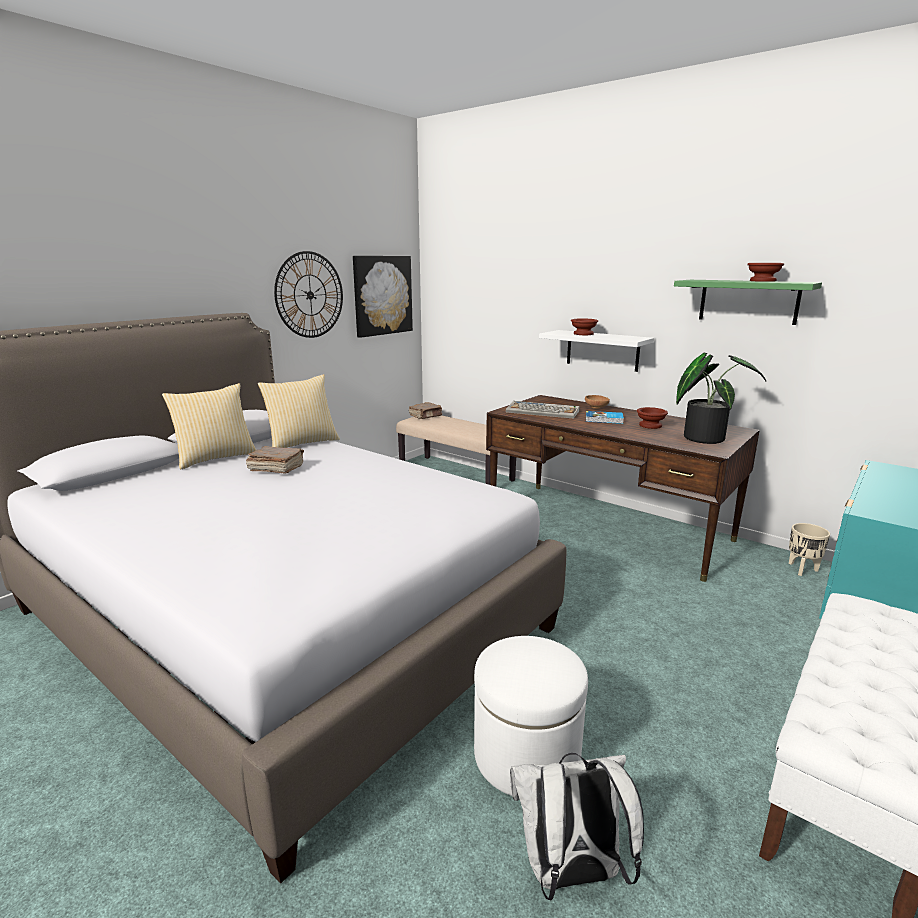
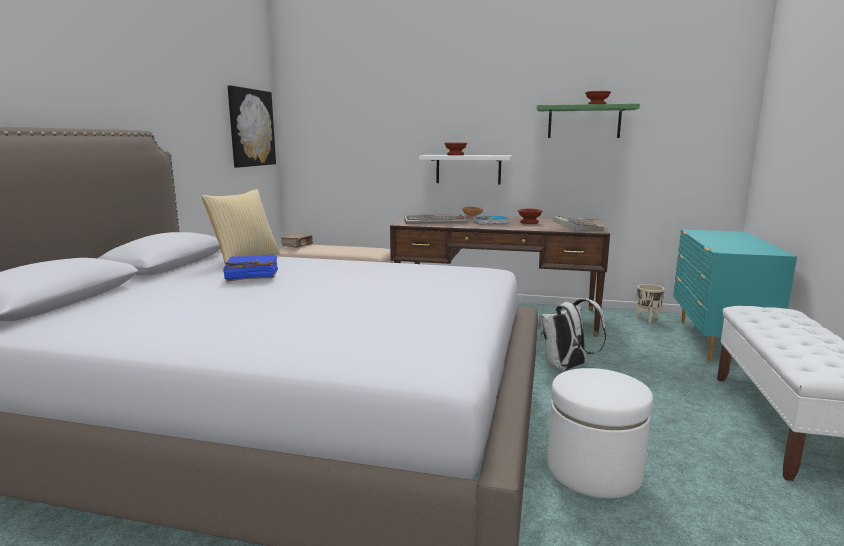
camera: 25 degrees left, 5 degrees down
(215, 458) = (166, 277): pillow -> none
(276, 468) = (251, 277): brown book -> blue book
(310, 295) = (195, 120): wall clock -> none
(570, 874) = (697, 531): white backpack -> white backpack (567, 367)
(704, 437) = (576, 225): potted plant -> keyboard

